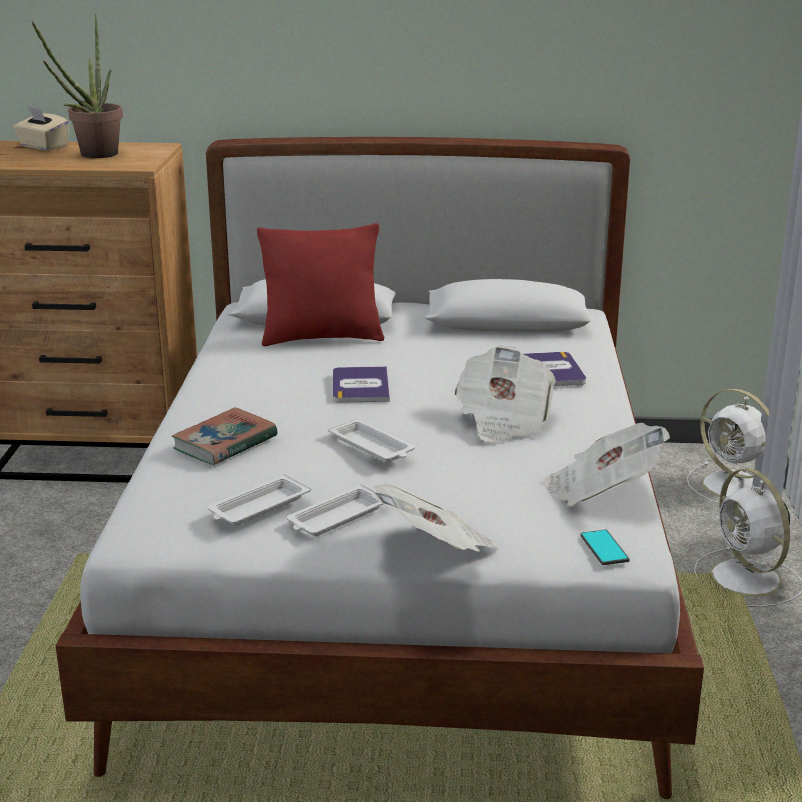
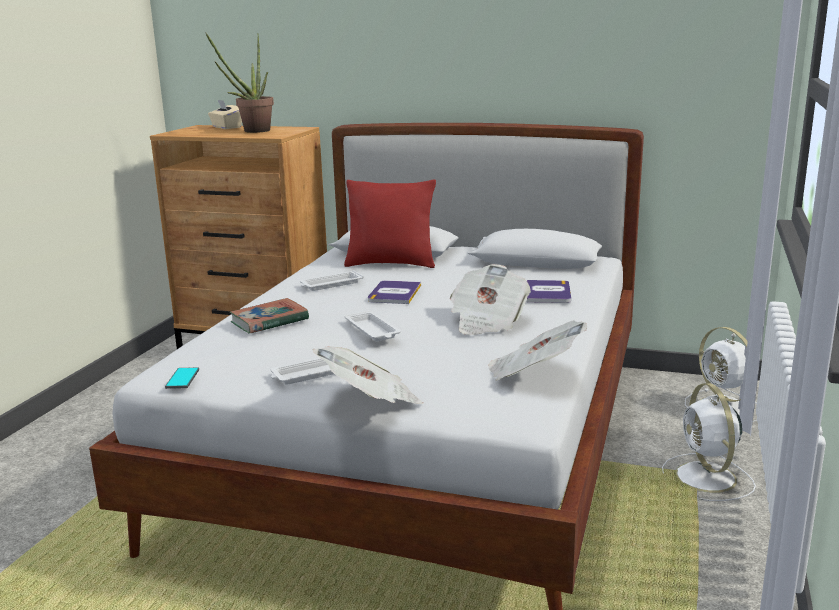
camera: 15 degrees right, 5 degrees down
(258, 507) = (258, 361): white tray -> white tray (331, 284)
(604, 548) = (508, 413): phone -> phone (182, 379)

